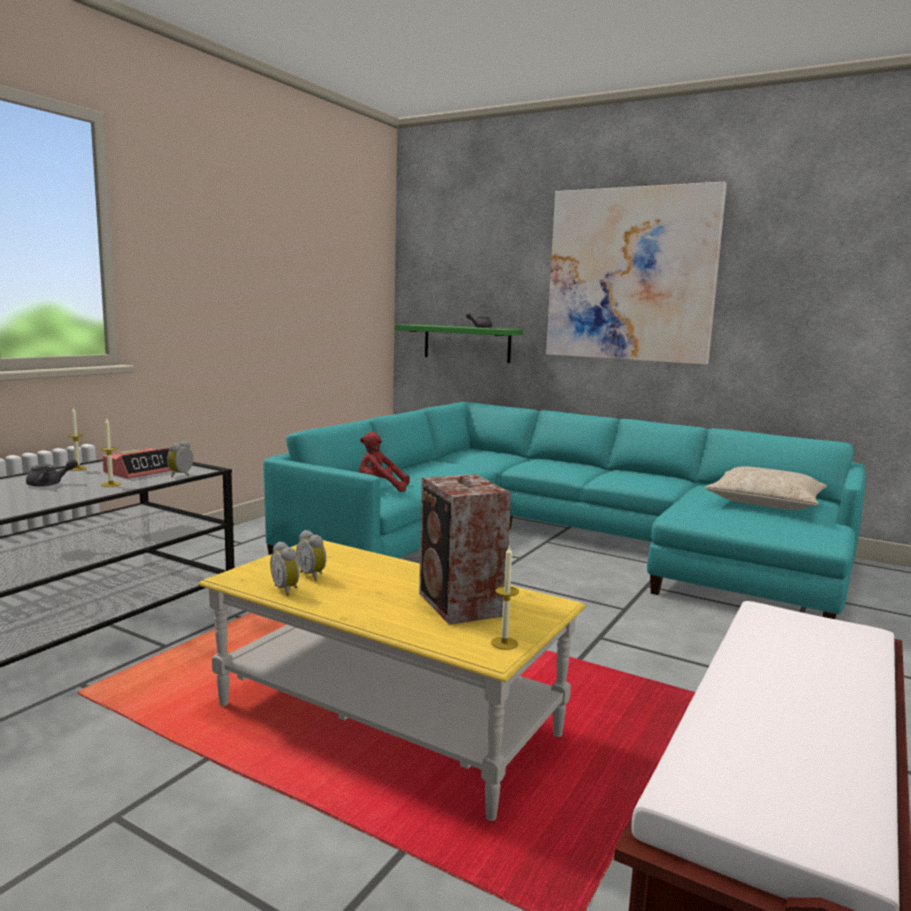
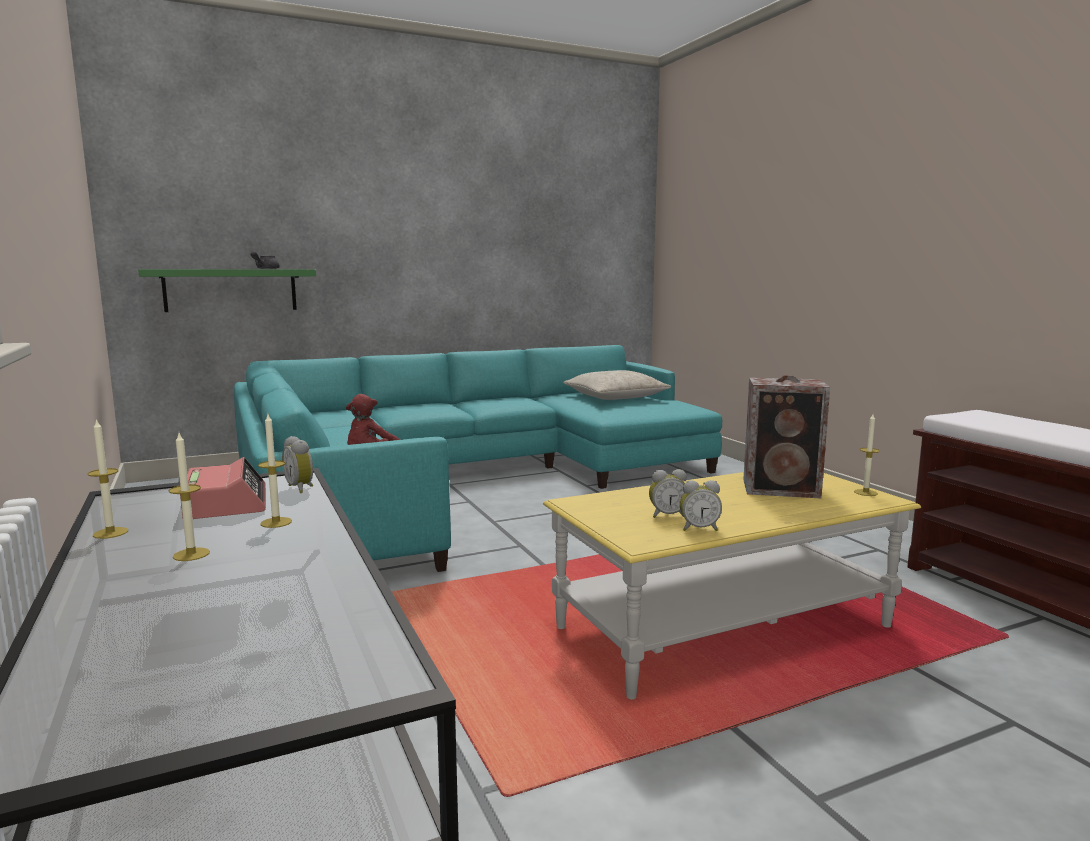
camera: 55 degrees left, 0 degrees up
(50, 484) = (191, 554): grey teapot -> candle
(631, 275) = (425, 211): picture -> none

